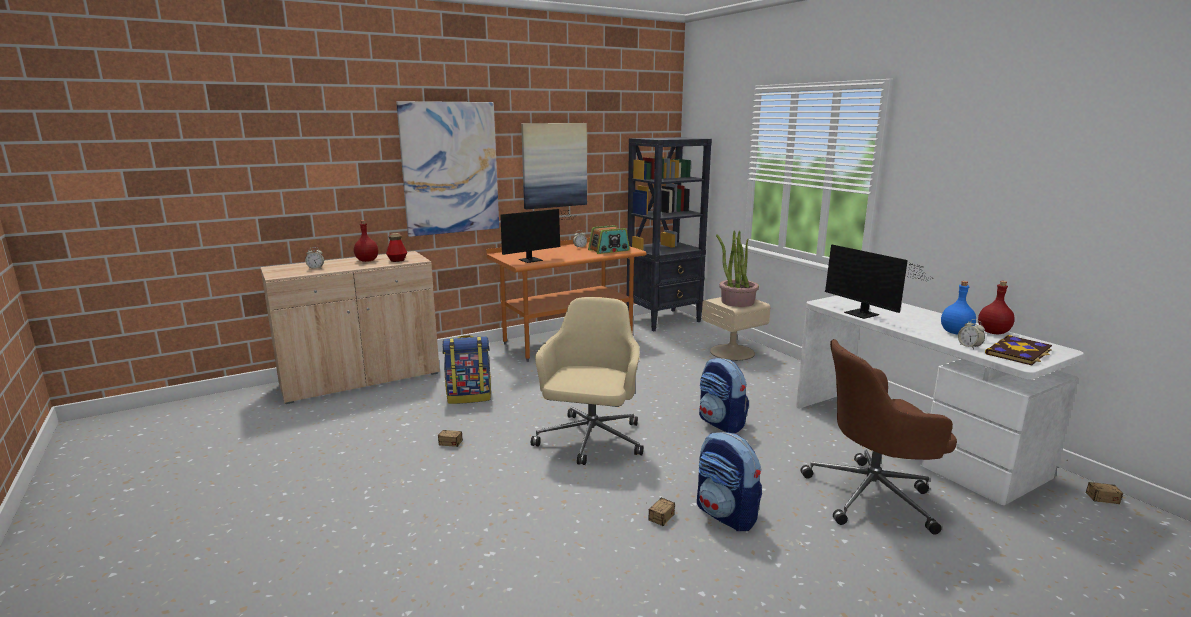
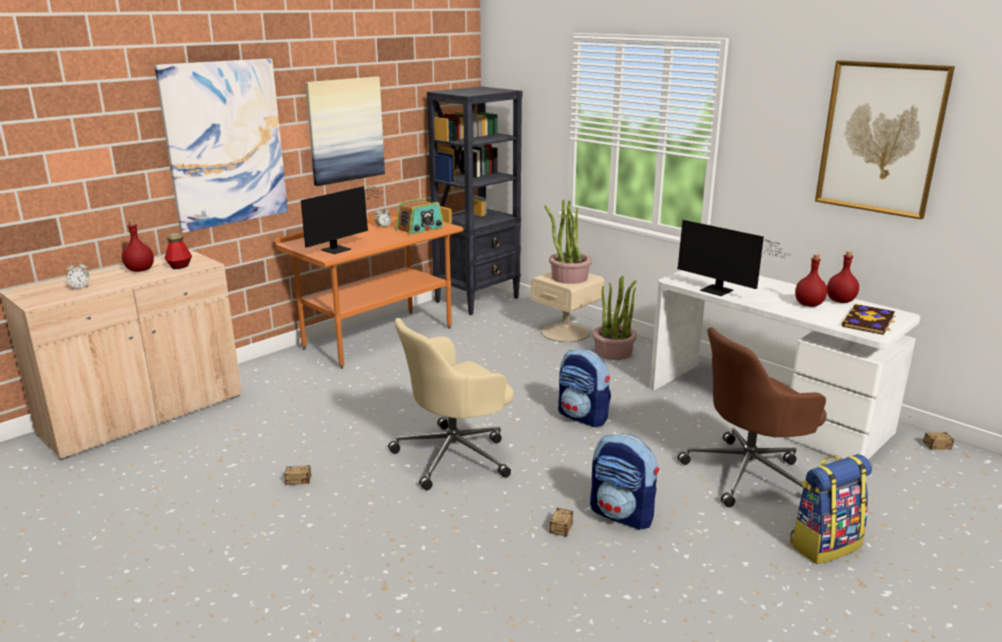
camera: 15 degrees left, 5 degrees up
(469, 397) = (293, 421): backpack -> backpack (824, 544)
(590, 441) = (455, 455): beige office chair -> beige office chair turned 120 degrees counterclockwise
(771, 372) = (613, 352): none -> potted plant
(955, 332) = (808, 304): blue bottle -> red bottle
(969, 346) = (825, 319): alarm clock -> none
(1045, 167) = (880, 138): none -> picture

